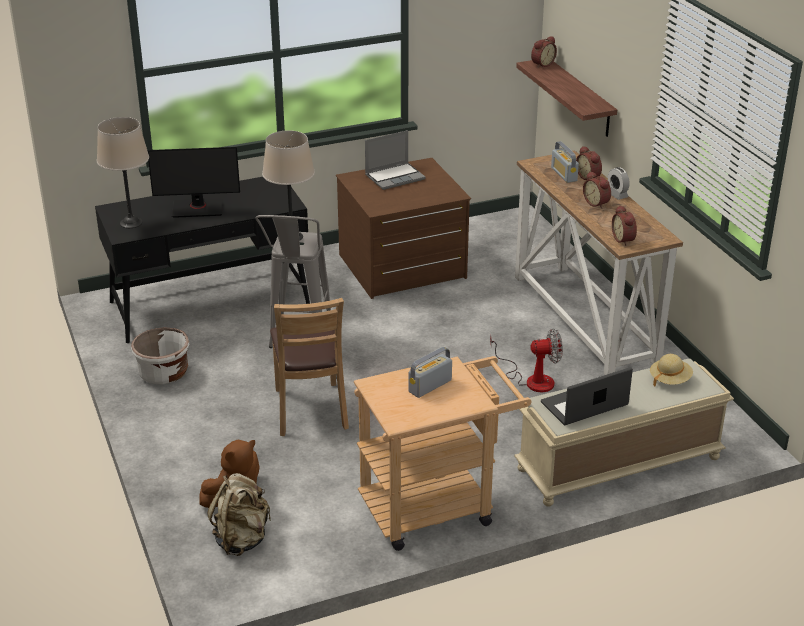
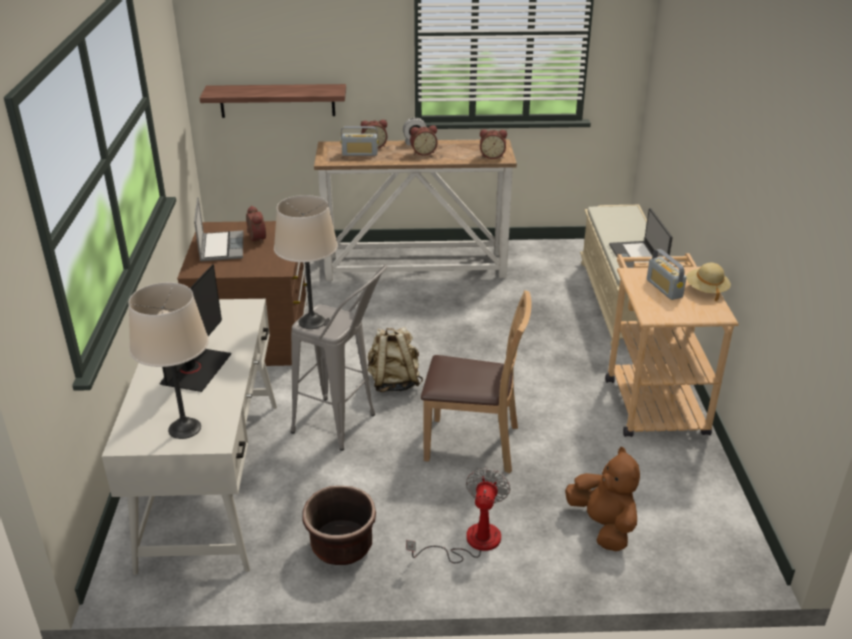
camera: 70 degrees left, 0 degrees up
(163, 374) = (342, 546): white planter -> brown planter
(210, 303) = (213, 480): black desk -> white desk
(242, 539) = (675, 532): beige backpack -> beige backpack (394, 382)
(531, 379) = (489, 311): fan -> fan (471, 542)
(542, 64) = (218, 90): alarm clock -> alarm clock (255, 239)
(670, 379) = (615, 219): beige hat -> beige hat (706, 290)

